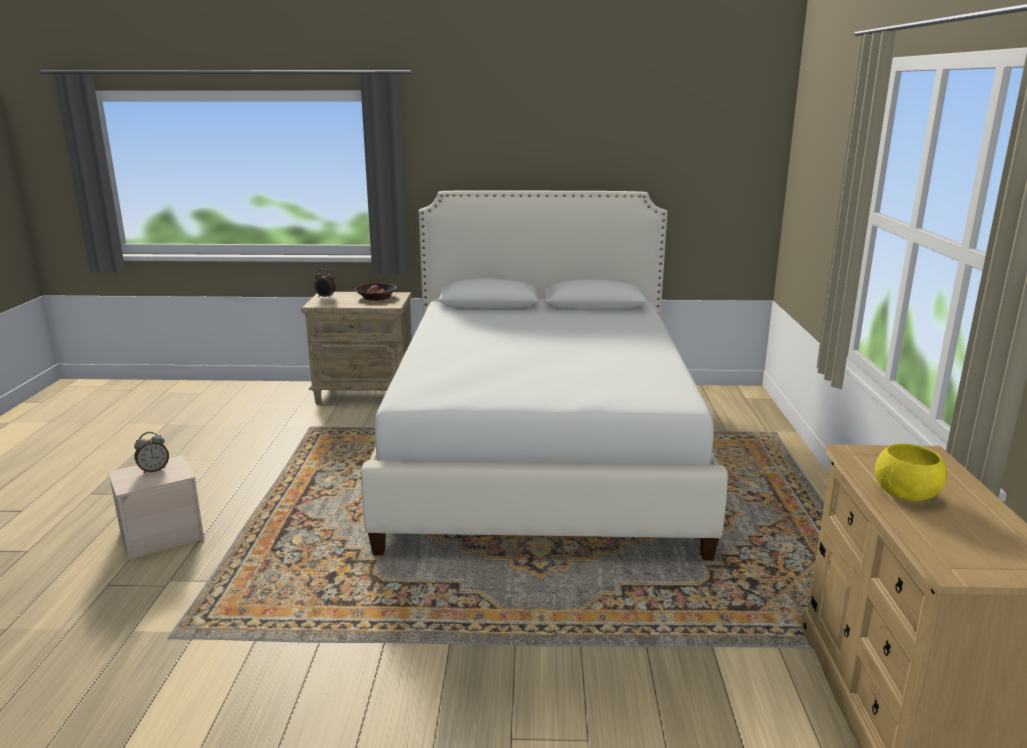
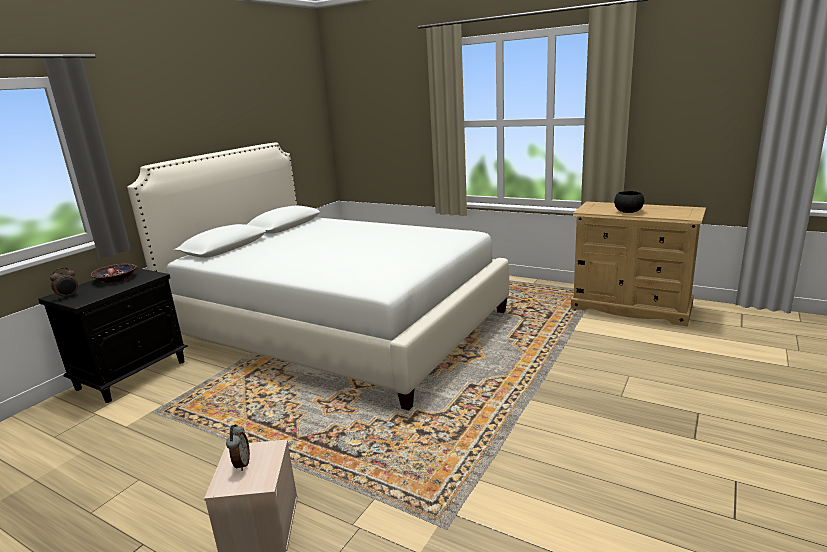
camera: 60 degrees left, 0 degrees up
(366, 394) = (132, 374): beige nightstand -> black nightstand
(905, 494) = (628, 212): yellow bowl -> black bowl

